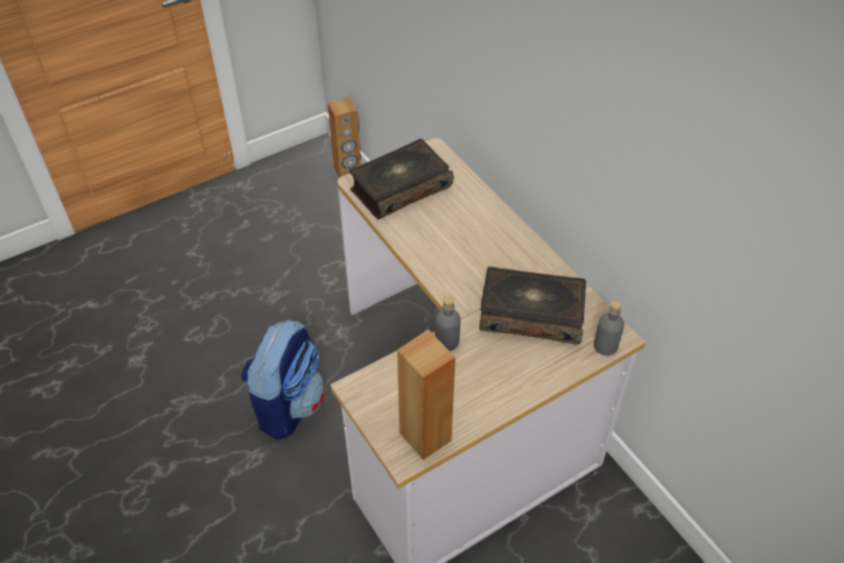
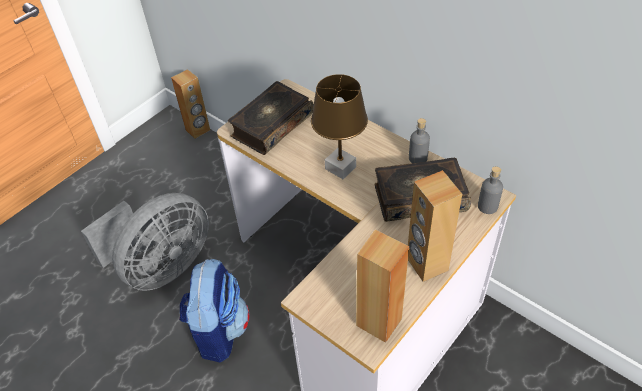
camera: 15 degrees left, 0 degrees up
(253, 317) = (162, 267): none -> grey fan
(447, 341) = (362, 238): grey bottle -> grey bottle (418, 158)
(457, 257) = (341, 168): none -> brown table lamp
(505, 390) = (426, 264): none -> brown speaker

